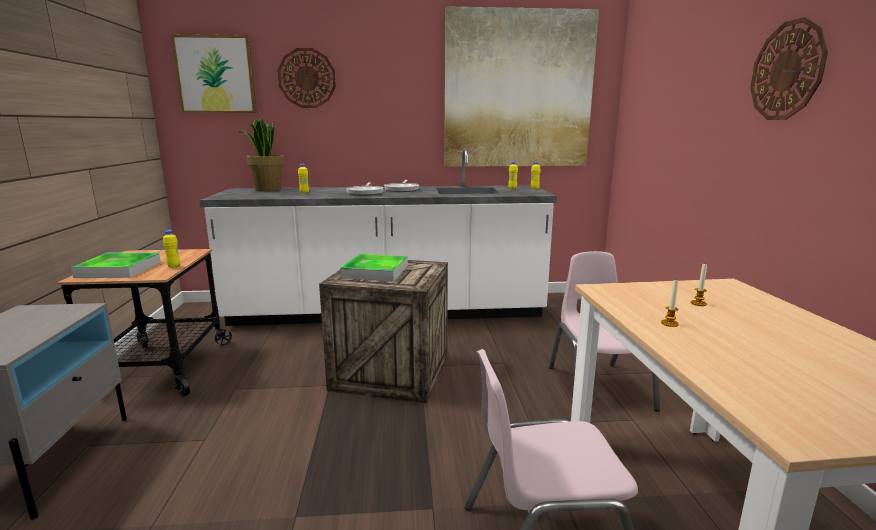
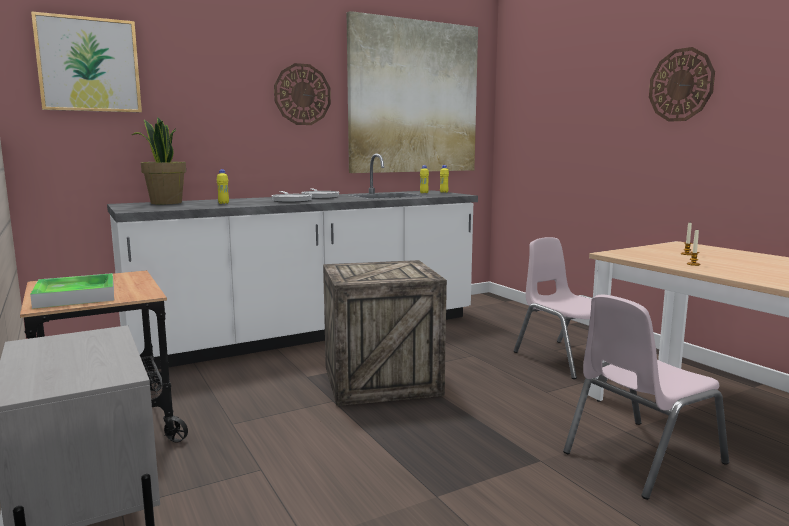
camera: 25 degrees left, 5 degrees down
(174, 266) = (144, 287): yellow bottle -> none
(307, 78) = (203, 75): wall clock -> wall clock (302, 94)
(375, 271) = (369, 272): tray -> none

